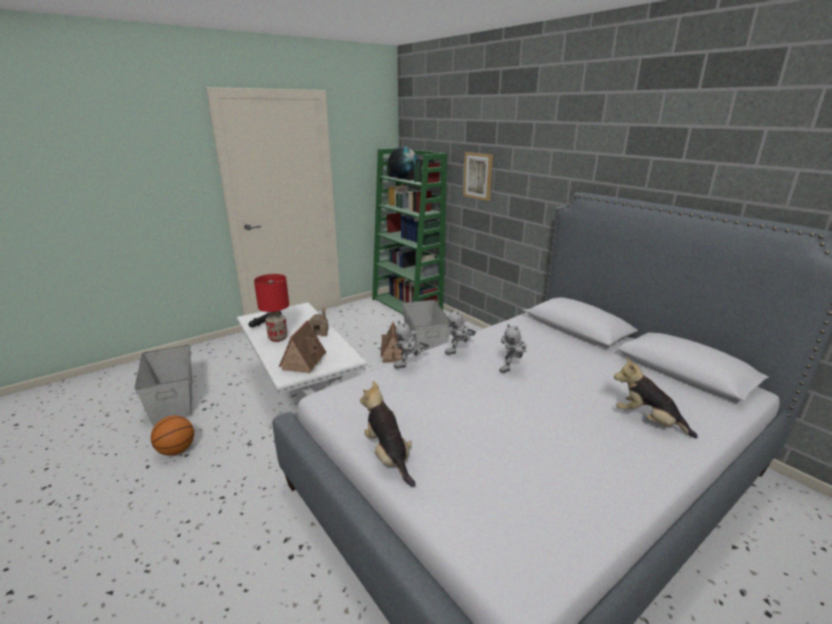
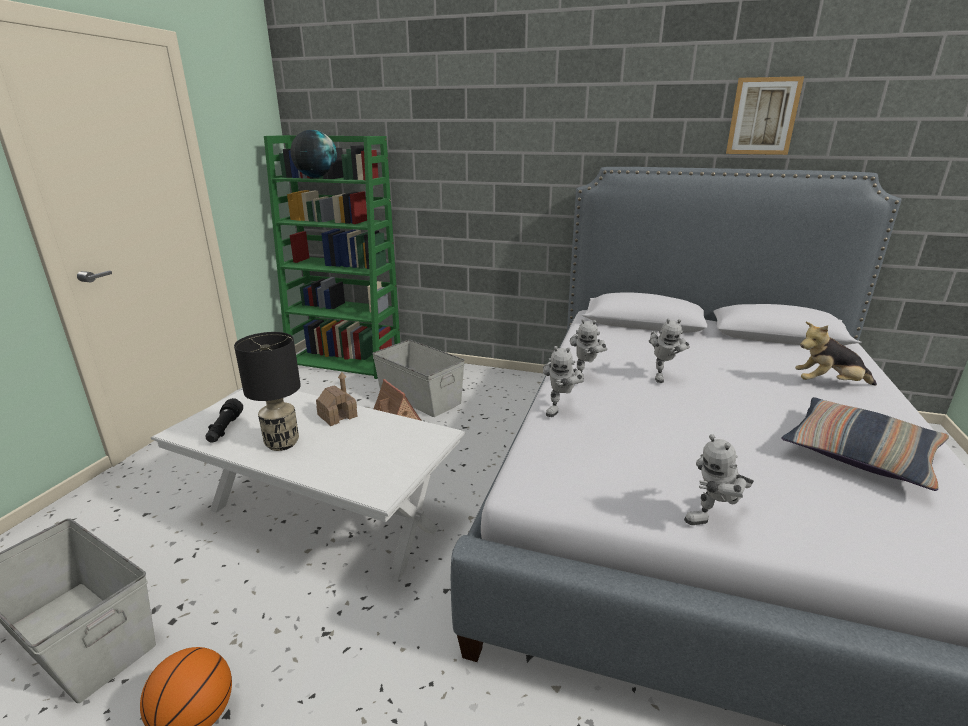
camera: 35 degrees left, 0 degrees up
(277, 338) = (281, 443): red table lamp -> black table lamp
(304, 361) = (374, 460): toy house -> none
(388, 456) = (715, 520): plush toy -> toy robot
(478, 176) = (442, 163): picture -> picture (762, 116)
(565, 471) = (860, 453): none -> pillow

